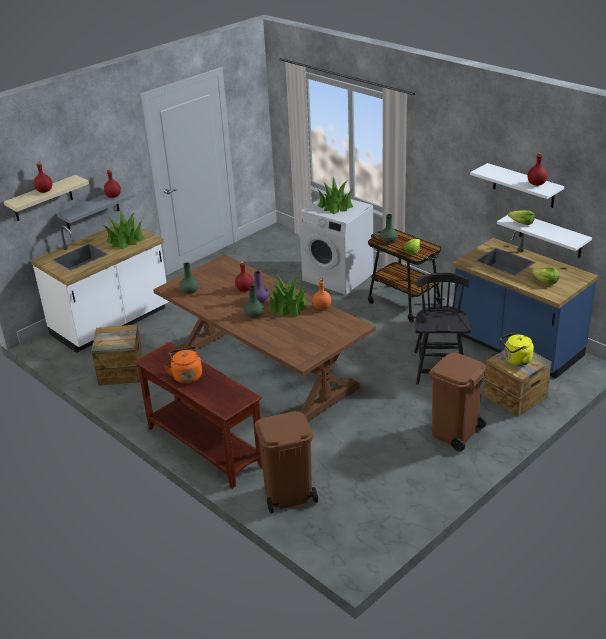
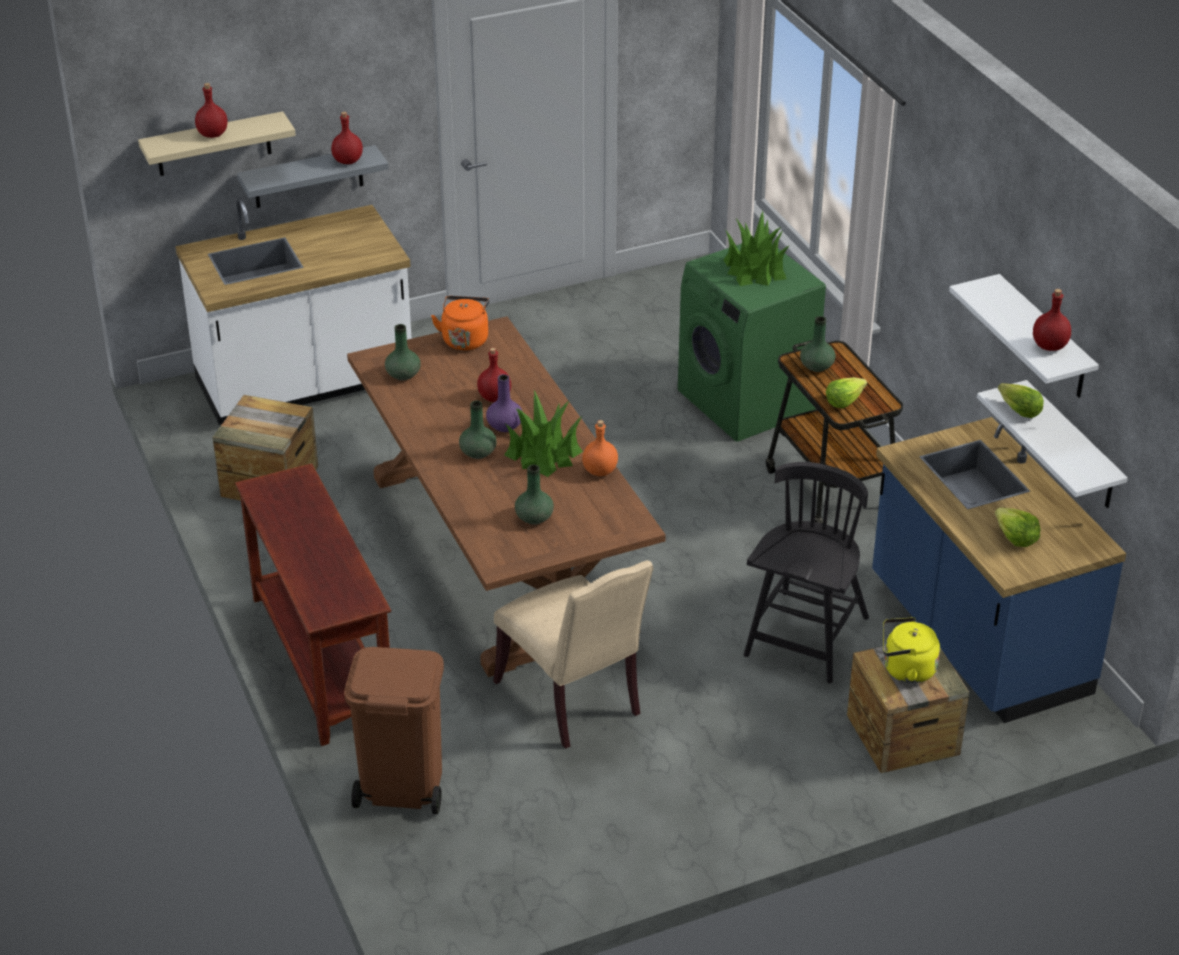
camera: 20 degrees right, 5 degrees up
(125, 240) = (346, 247): potted plant -> none
(186, 376) = (299, 535): orange kettle -> orange kettle (465, 339)
(305, 336) = (534, 518): none -> green vase
(337, 277) = (744, 401): white washing machine -> green washing machine
(348, 427) = (574, 700): none -> beige chair
(454, 433) = (746, 768): brown trash can -> none

